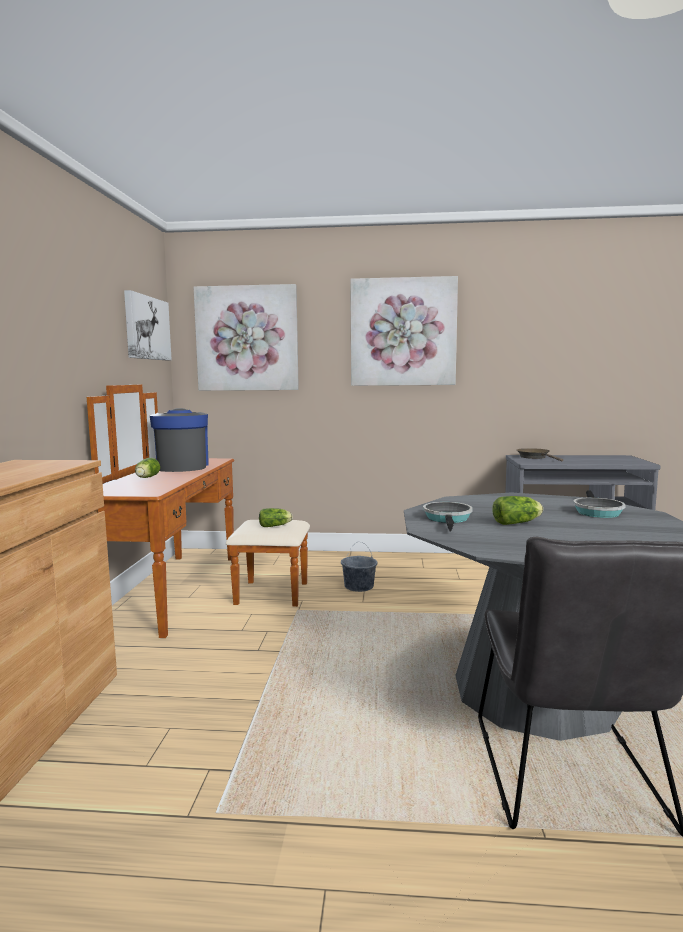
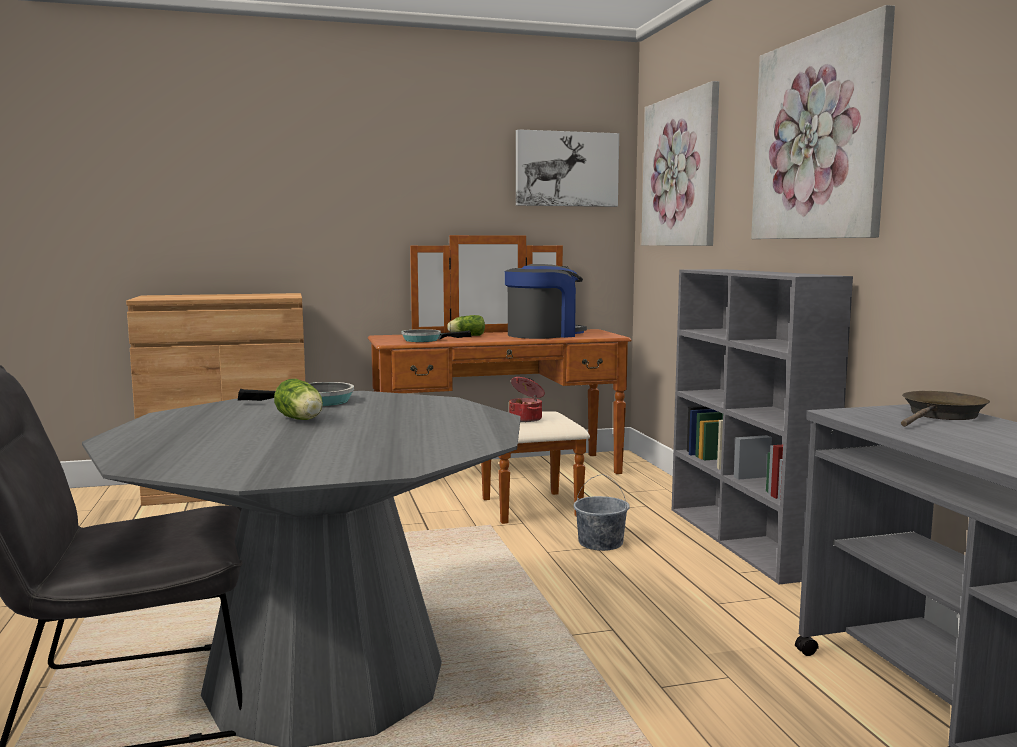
camera: 70 degrees right, 0 degrees up
(276, 526) = (526, 419): lettuce -> cooking pot
(381, 557) = (745, 541): none -> grey bookcase
(596, 512) = (389, 446): frying pan -> frying pan (425, 340)

